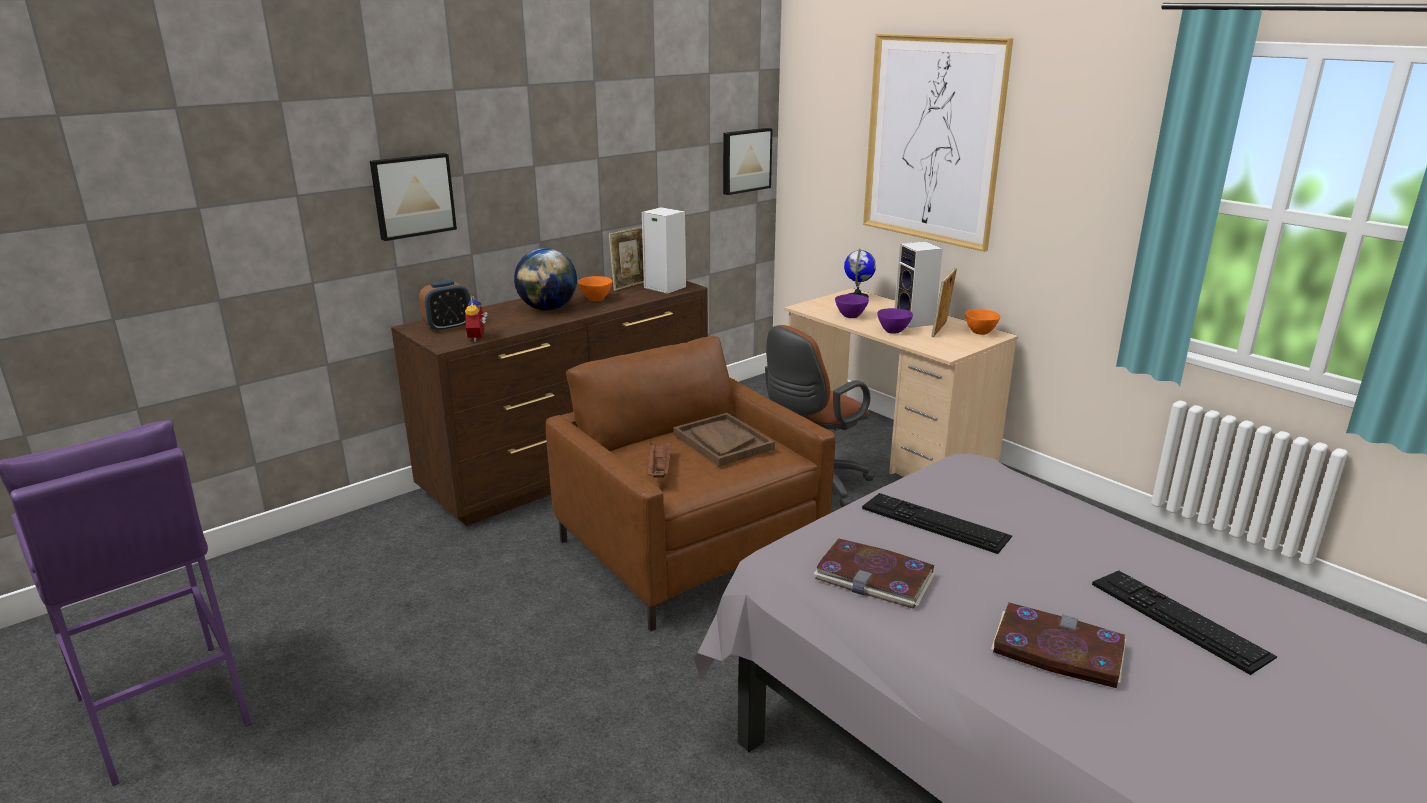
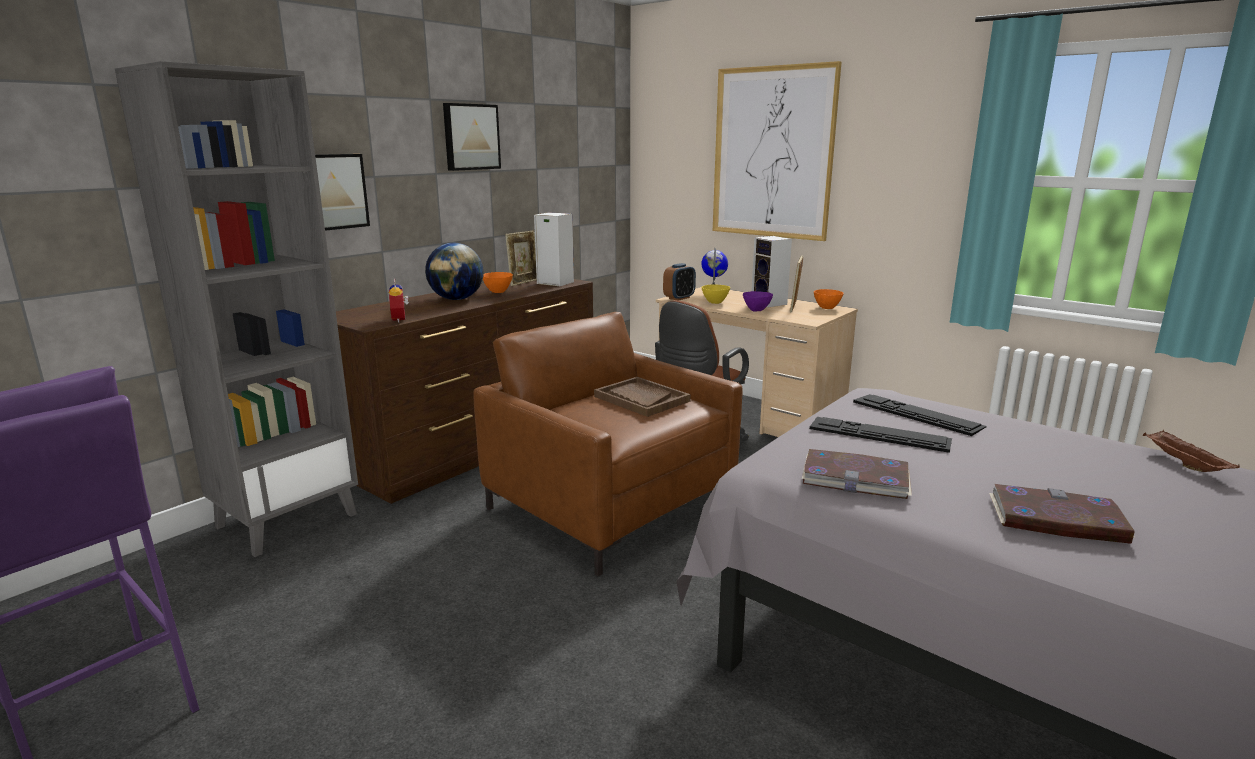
camera: 10 degrees left, 5 degrees down
(363, 535) = (287, 519): none -> grey bookcase
(448, 327) = (367, 314): alarm clock -> alarm clock (679, 298)
(659, 470) = (593, 423): brown tray -> brown tray (1182, 463)
(745, 160) = (606, 183): picture -> picture (470, 137)
(850, 316) = (715, 303): purple bowl -> yellow bowl
(1179, 619) = (1136, 486): keyboard -> keyboard (916, 414)

